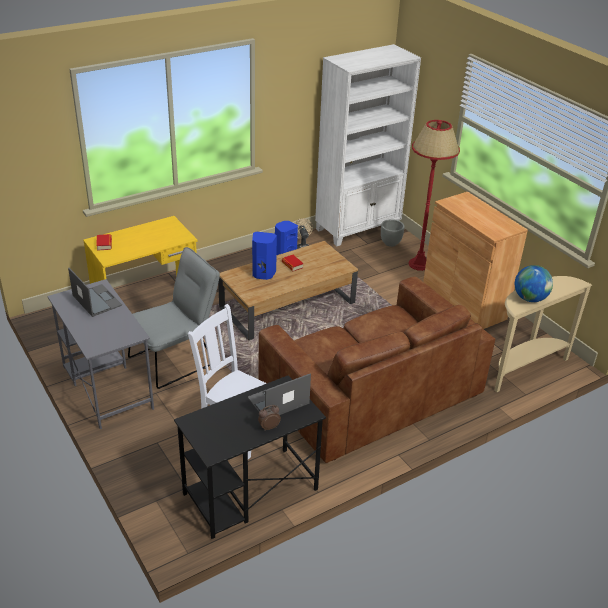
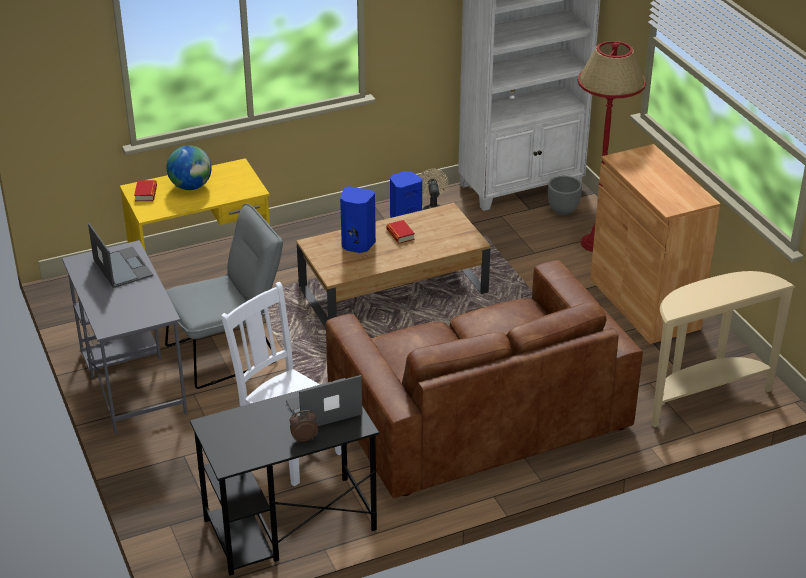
camera: 10 degrees right, 0 degrees up
(530, 298) = (697, 300): globe -> globe (191, 186)

